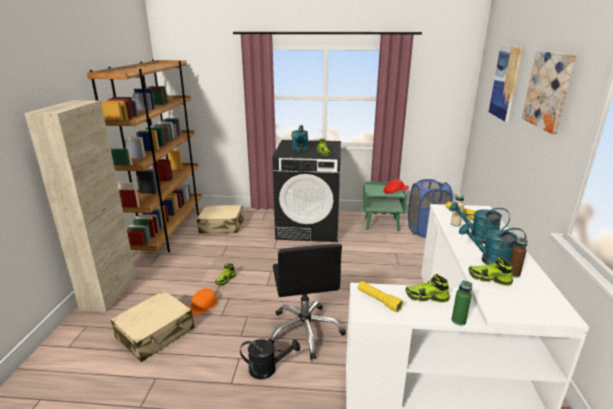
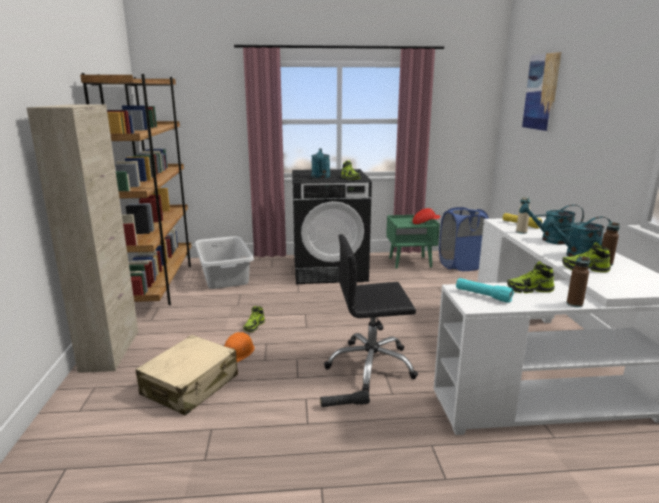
camera: 10 degrees left, 5 degrees down
(222, 226) = (225, 276): beige suitcase -> grey laundry basket
(268, 369) = (344, 405): black watering can -> black flashlight
(305, 331) = (371, 365): black office chair -> black office chair turned 105 degrees clockwise
(379, 301) = (483, 296): yellow flashlight -> turquoise flashlight
(458, 321) = (574, 304): green bottle -> brown bottle
(549, 90) = (601, 86): picture -> none

